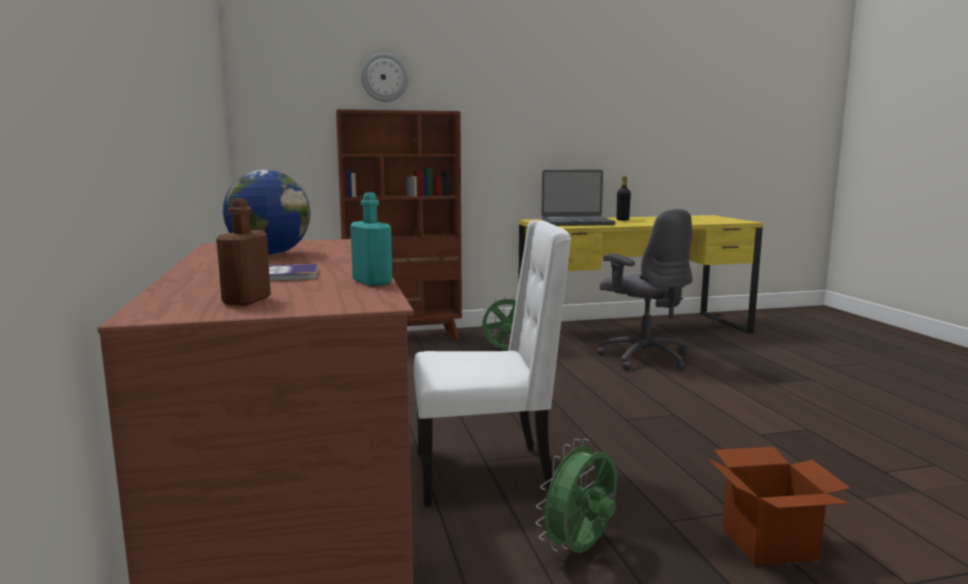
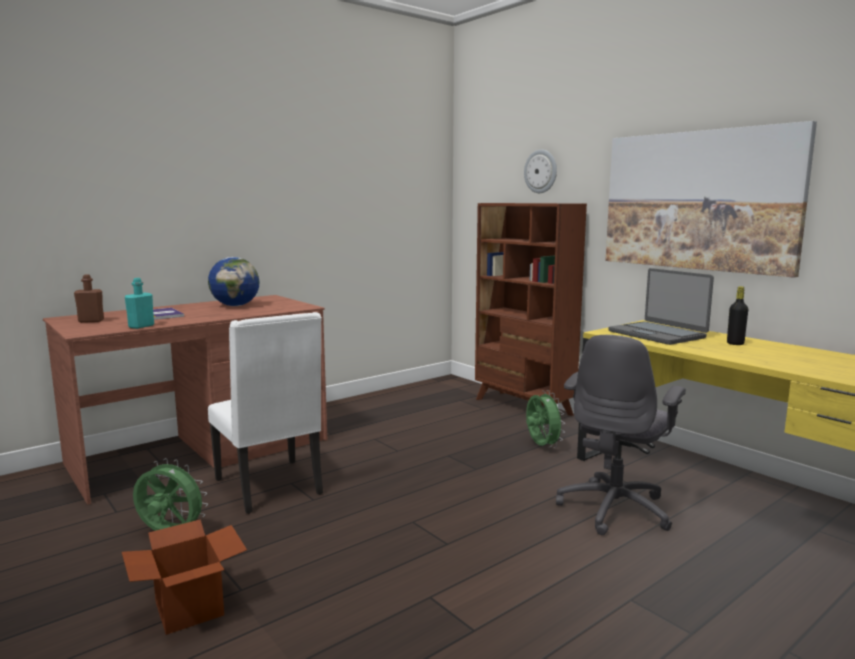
camera: 65 degrees right, 0 degrees up
(557, 112) = (698, 200): none -> picture

